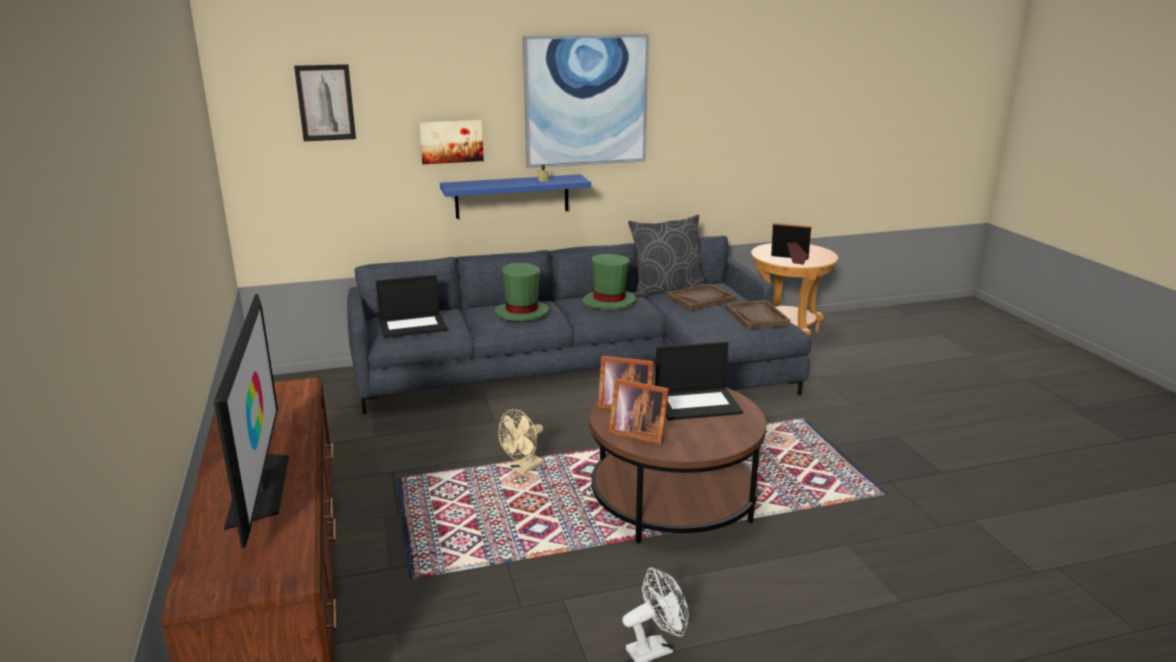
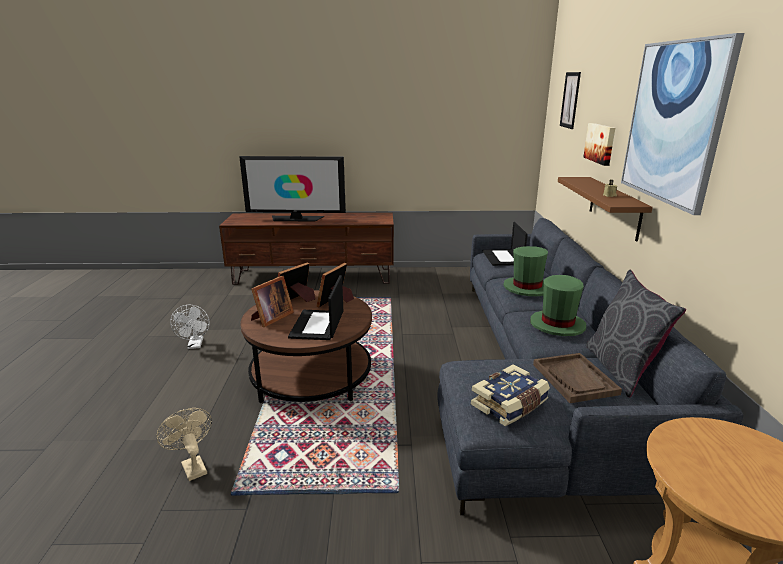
camera: 105 degrees right, 0 degrees up
(512, 196) = (614, 207): blue shelf -> brown shelf
(523, 469) = (381, 330): beige fan -> beige fan (192, 466)
(756, 316) = (510, 405): brown tray -> book
(790, 259) = (692, 451): picture frame -> picture frame (271, 318)

